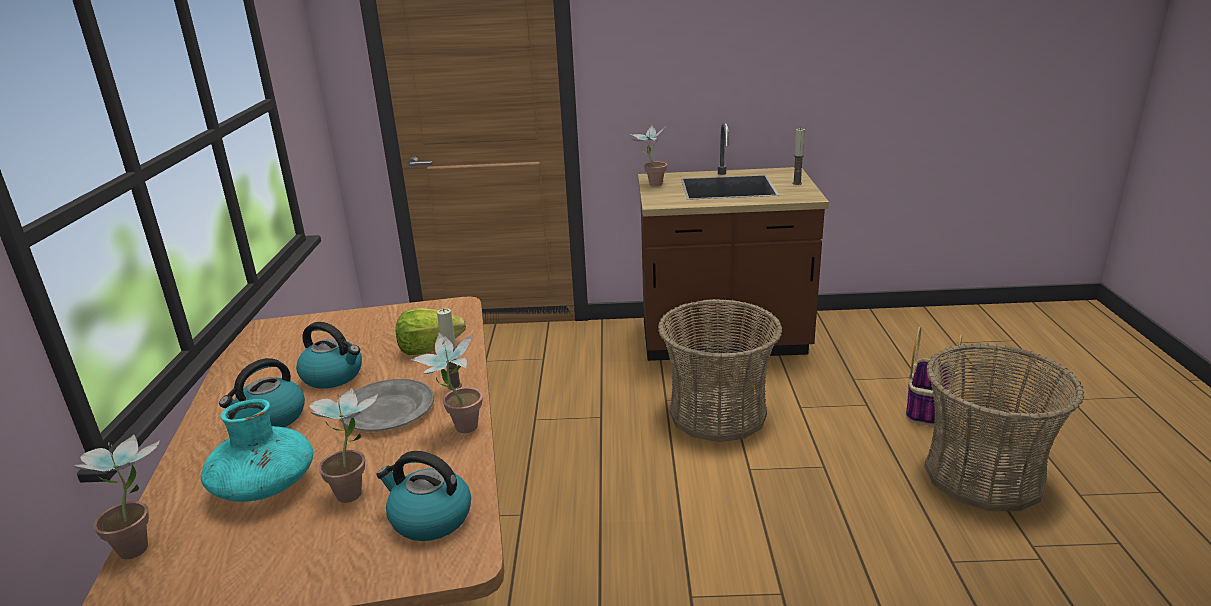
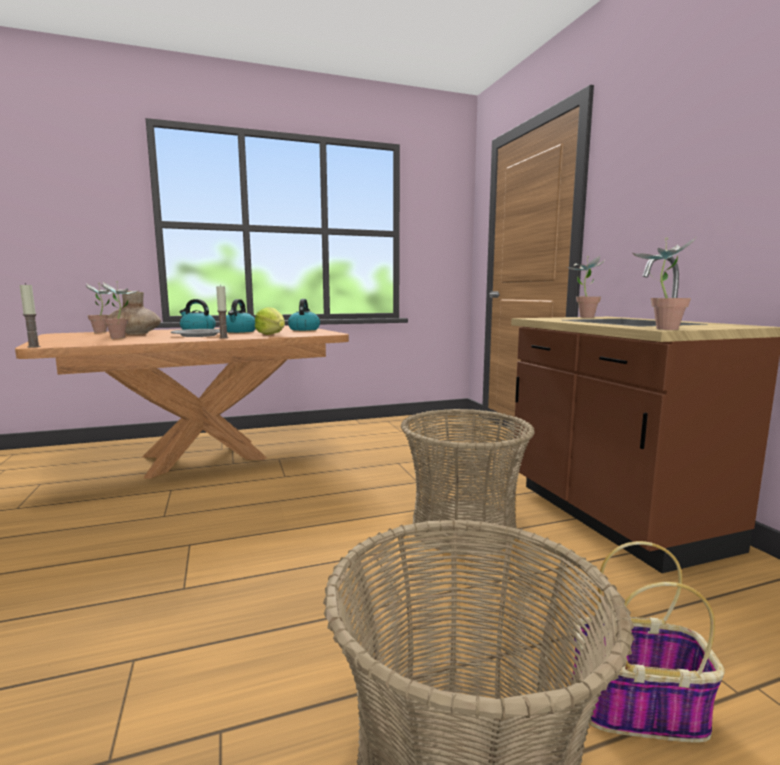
camera: 70 degrees right, 15 degrees down
(264, 486) = (136, 334): turquoise vase -> brown vase
(429, 518) = (83, 342): kettle -> kettle (304, 329)
(458, 429) = (171, 340): potted plant -> potted plant (658, 328)
(797, 183) = (705, 327): candle -> candle (34, 346)

